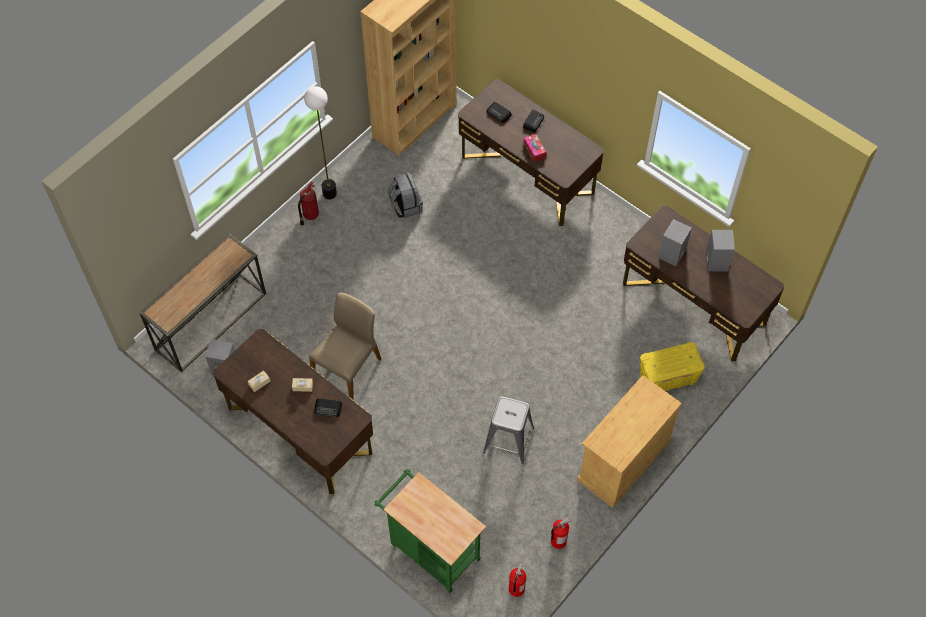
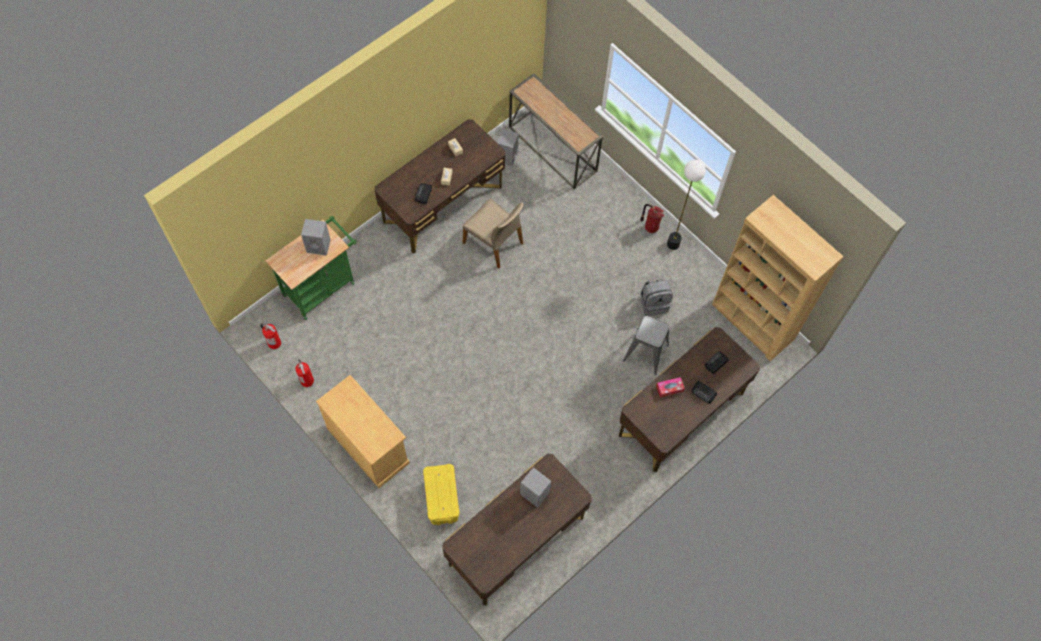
camera: 95 degrees right, 5 degrees up
(508, 440) = (405, 356): grey stool -> grey stool (646, 353)
(716, 261) = (521, 533): grey speaker -> grey speaker (319, 245)

